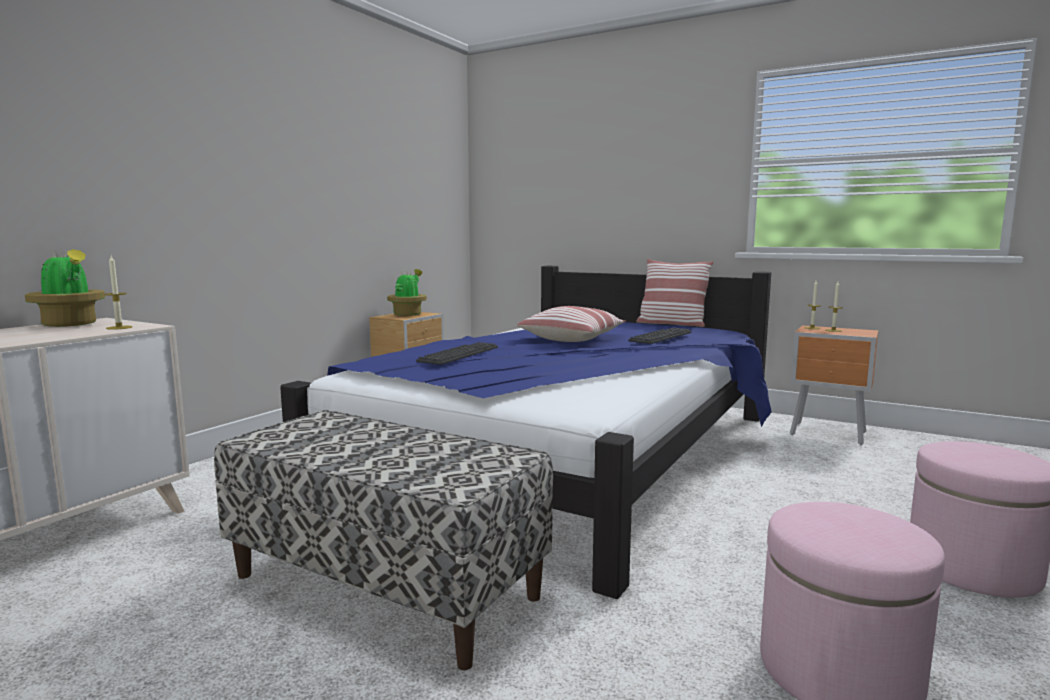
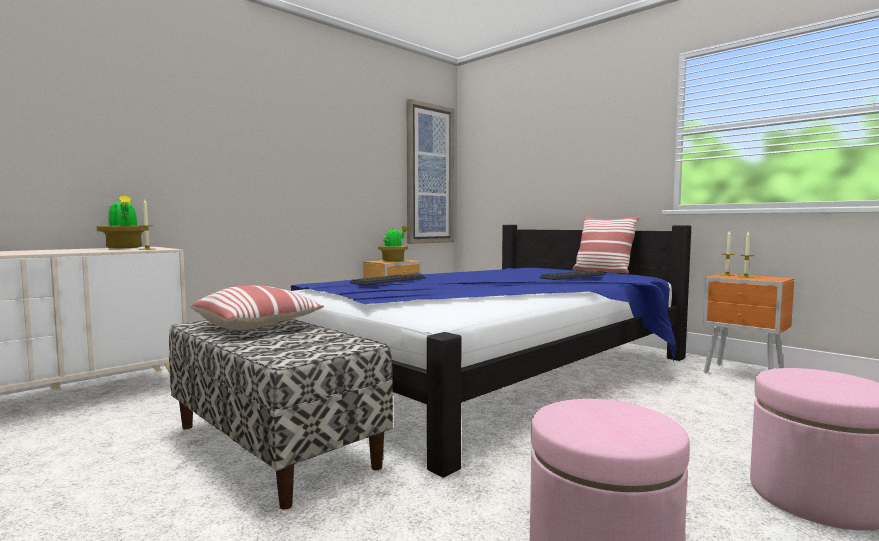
camera: 15 degrees right, 5 degrees down
(439, 199) = (429, 174): none -> picture
(572, 339) = (497, 276): pillow -> pillow (258, 325)

